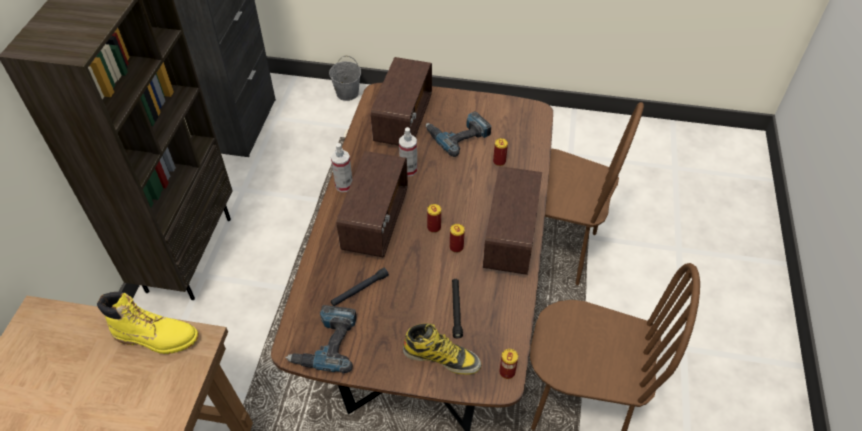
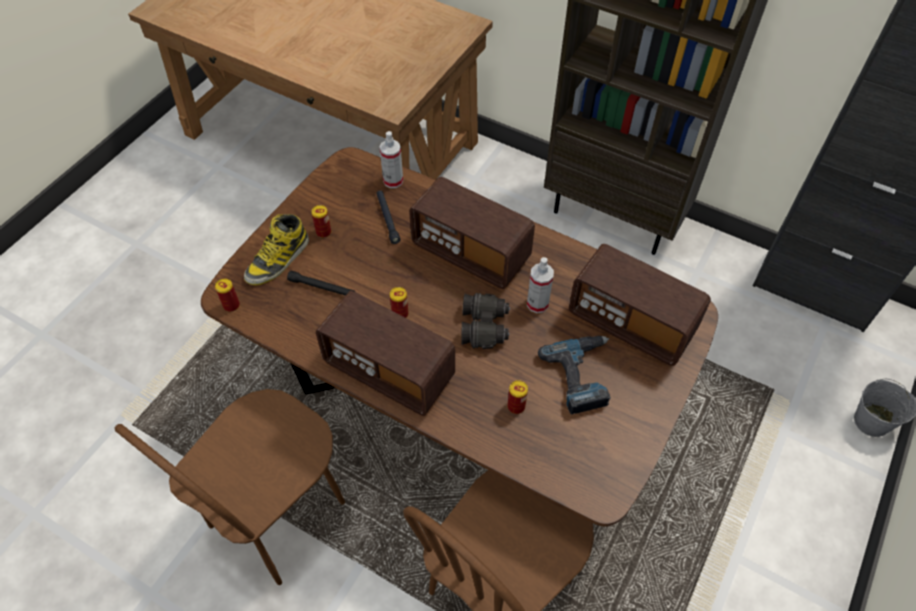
camera: 110 degrees right, 5 degrees up
(156, 337) = (410, 84): yellow boot -> none
(326, 343) = (343, 183): power drill -> none
(344, 185) = (535, 238): spray bottle -> spray bottle (393, 181)
(434, 227) = (437, 302): can -> can (323, 232)
(443, 193) = (485, 326): none -> black binoculars

